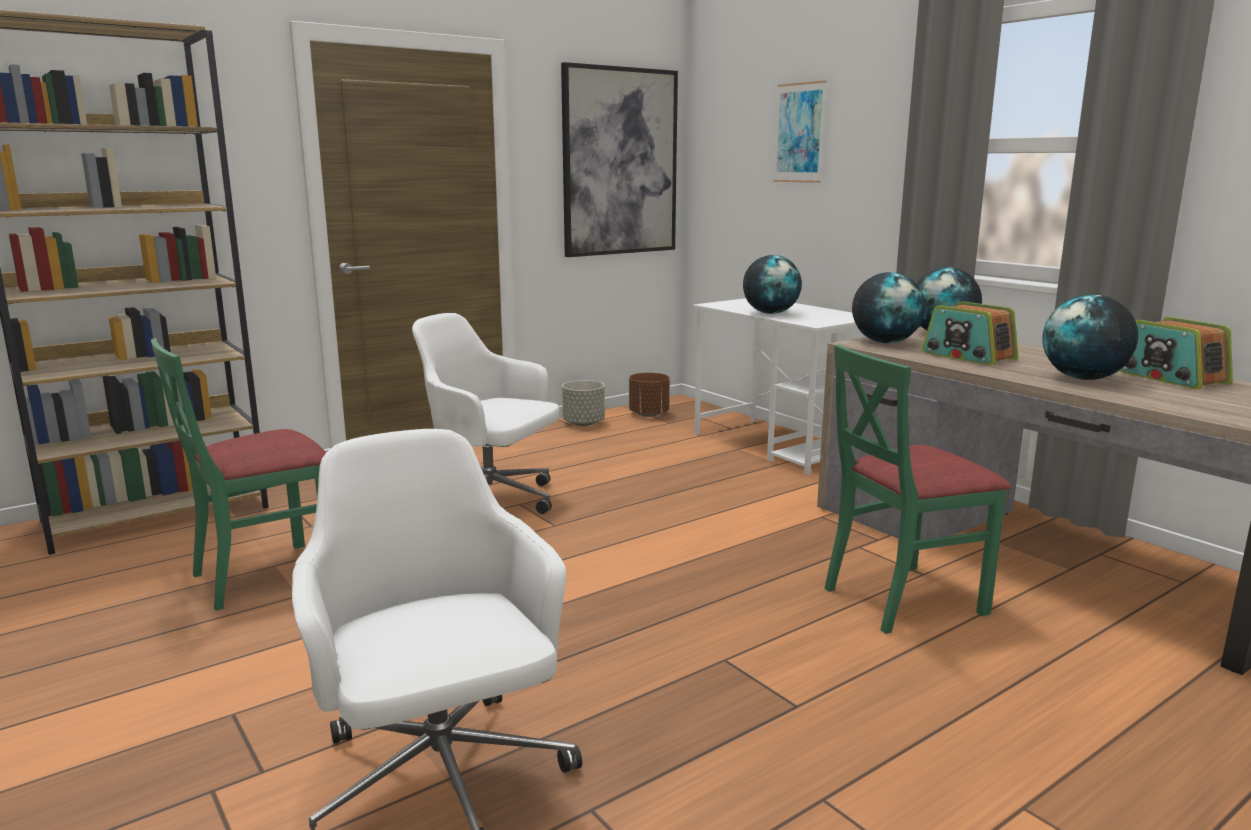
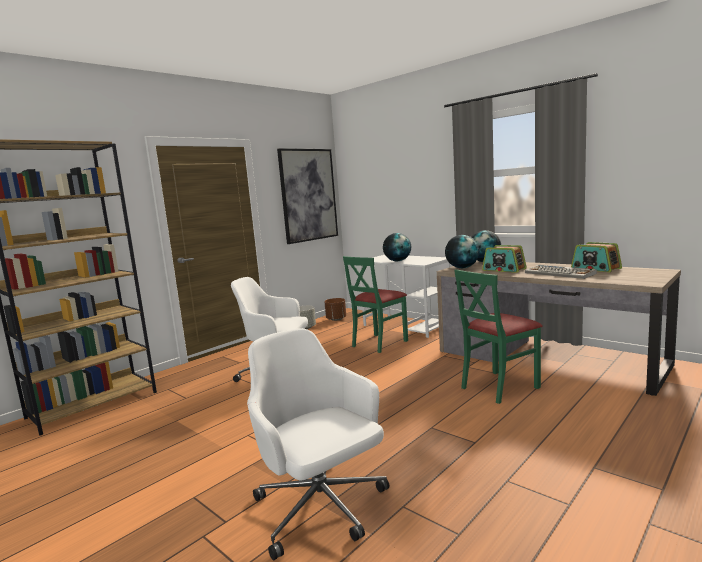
camera: 10 degrees left, 5 degrees down
(264, 575) = (173, 426): green chair -> green chair (379, 343)
(799, 133) = (397, 174): picture -> none
(1083, 378) = (560, 273): globe -> keyboard

